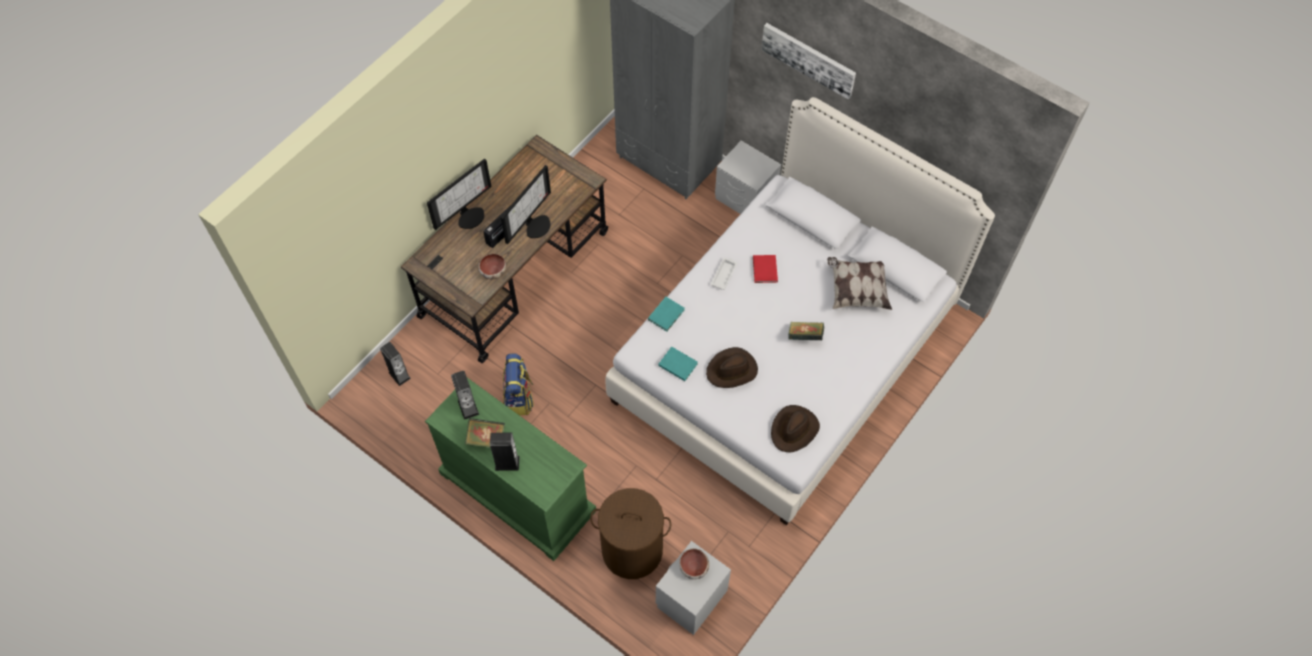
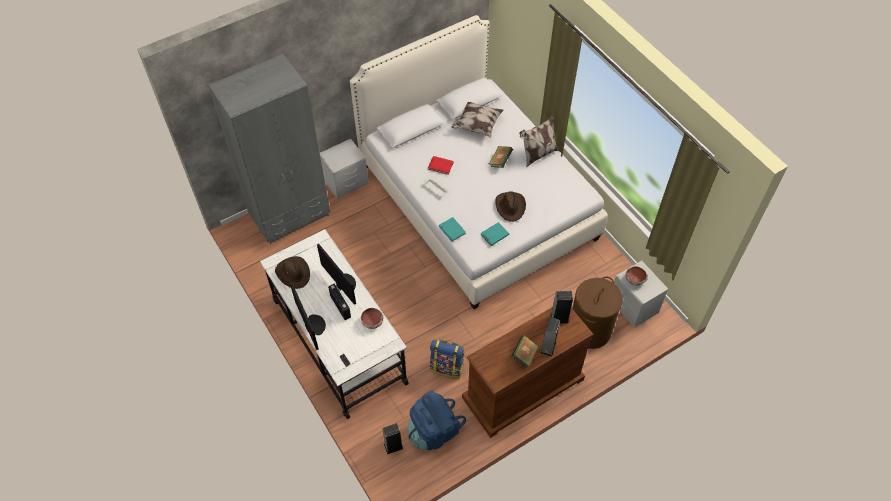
camera: 70 degrees left, 5 degrees down
(430, 411) = (434, 431): none -> blue backpack
(468, 407) = (493, 361): speaker -> speaker (559, 318)
(514, 274) = (338, 341): brown desk -> white desk
(515, 492) = (522, 390): green dresser -> brown dresser
(794, 430) = (565, 189): brown hat -> brown hat (293, 273)
(809, 59) = (344, 46): picture -> none
(840, 379) = (537, 154): none -> pillow

